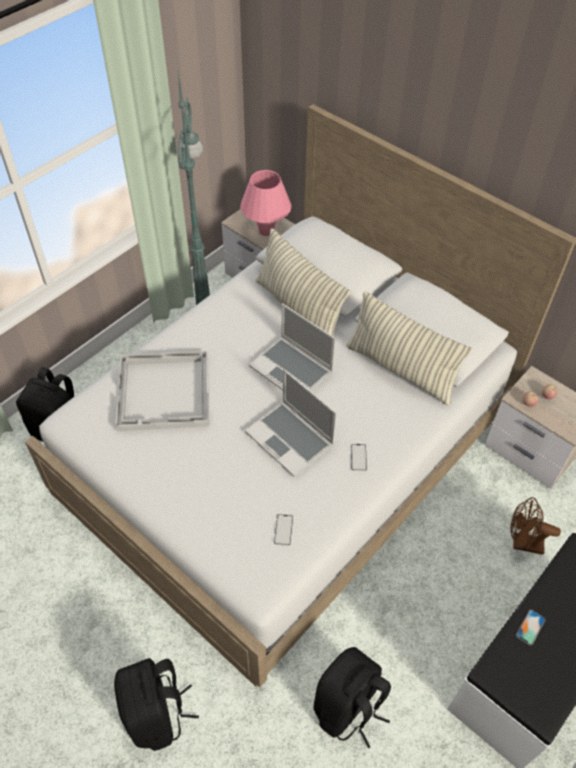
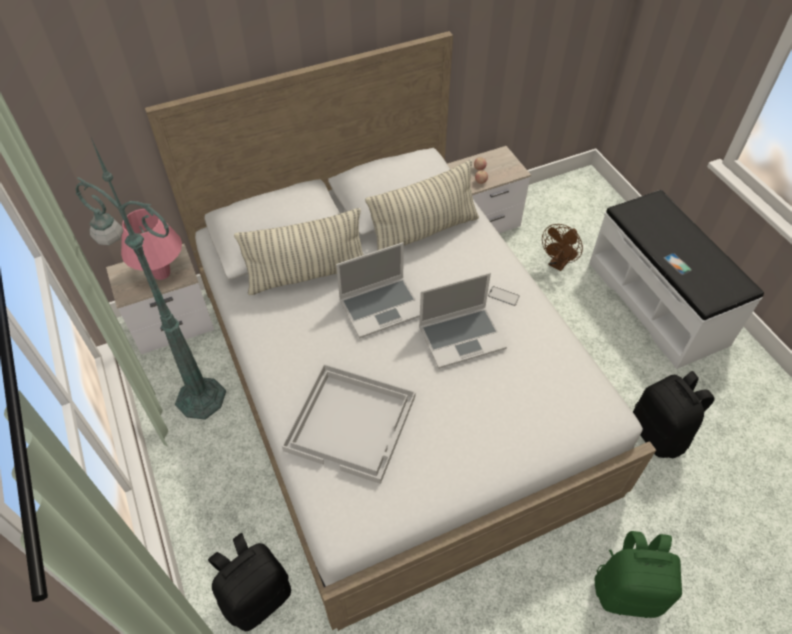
camera: 65 degrees left, 0 degrees up
(157, 714) = (628, 590): black backpack -> green backpack
(283, 530) = (557, 377): phone -> none

